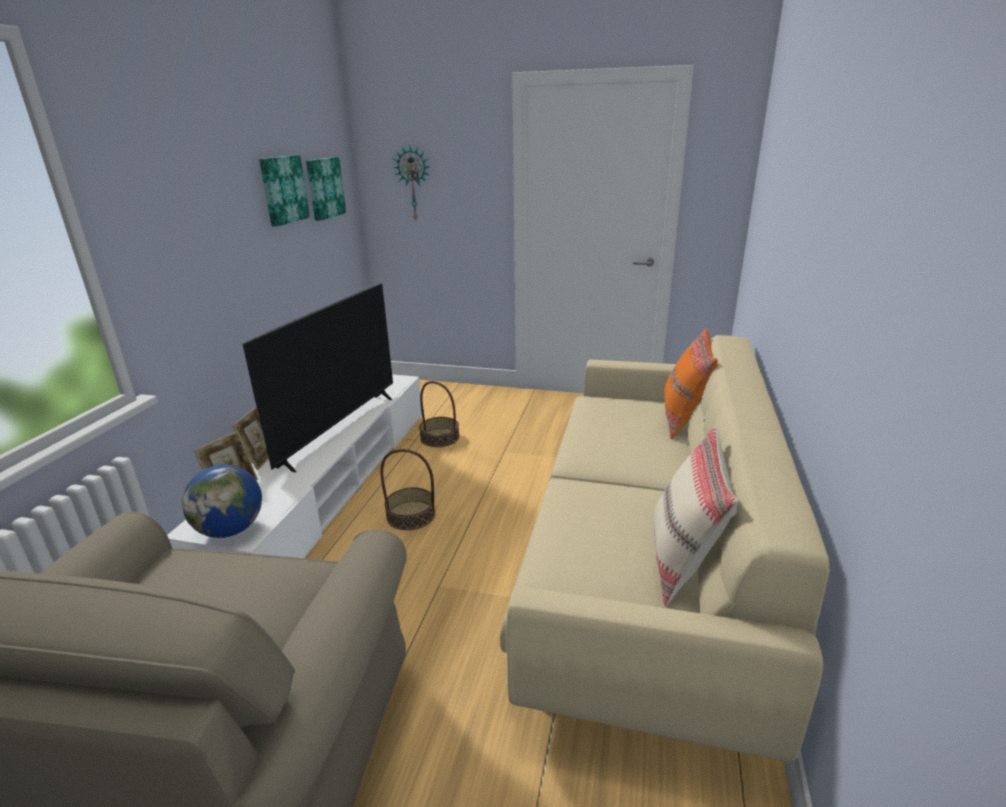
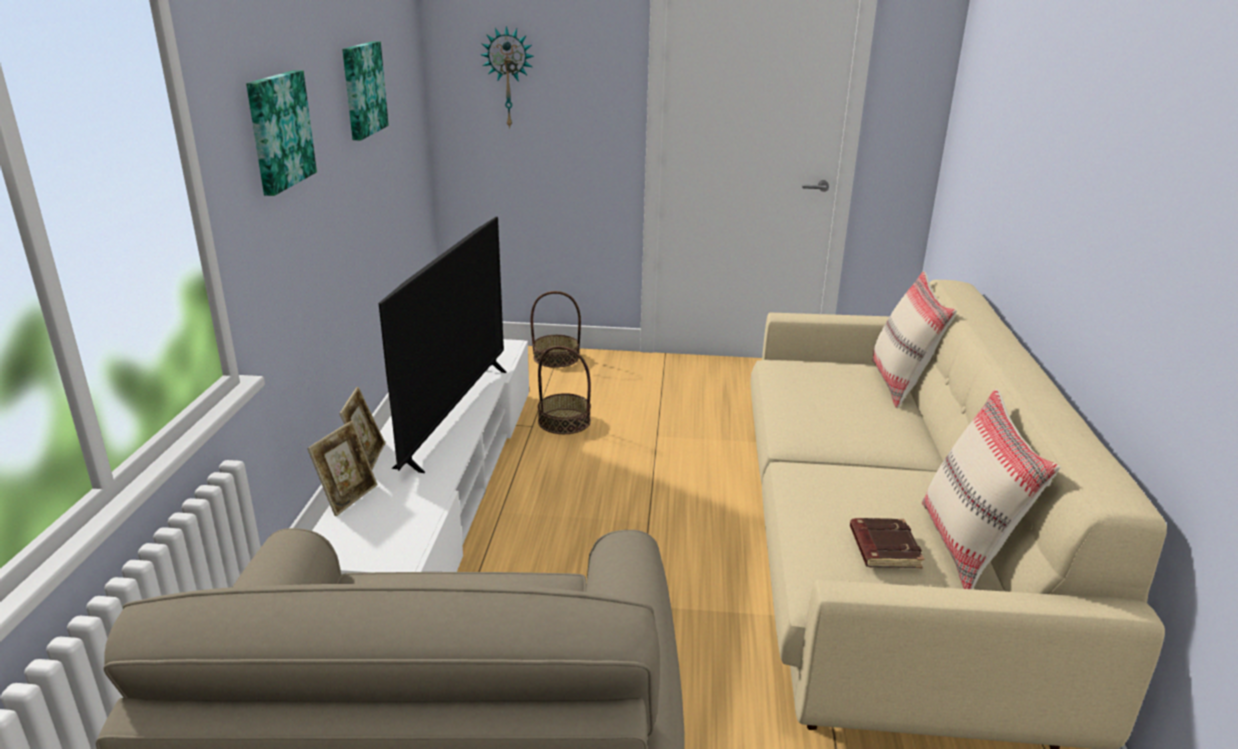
camera: 10 degrees left, 0 degrees up
(231, 530) = (376, 550): globe -> none
(324, 188) = (397, 84): picture -> picture (278, 131)
(411, 515) = (567, 522): basket -> basket (556, 358)
(606, 558) = (883, 548): none -> brown book
(684, 419) = (902, 384): orange pillow -> beige pillow

